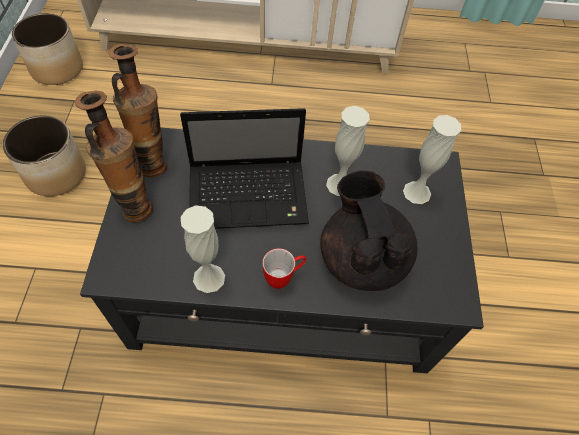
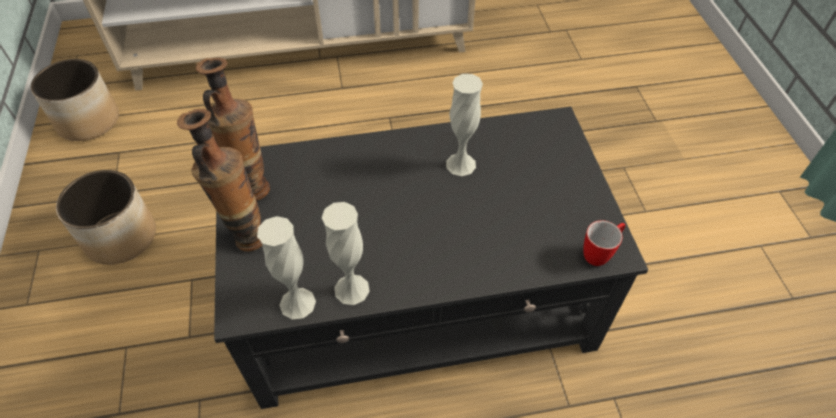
camera: 10 degrees left, 5 degrees down
(250, 195) = (369, 195): laptop -> none
(283, 277) = (431, 269): mug -> mug (600, 253)
(362, 258) = (506, 231): black teapot -> none
(417, 192) = (542, 154): white vase -> white vase (297, 303)

